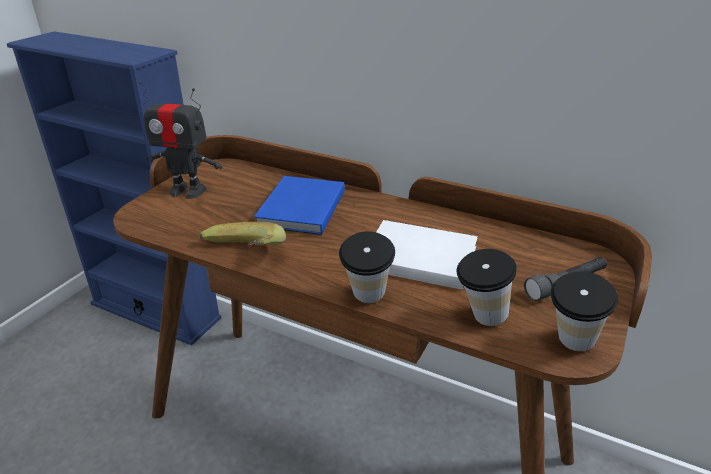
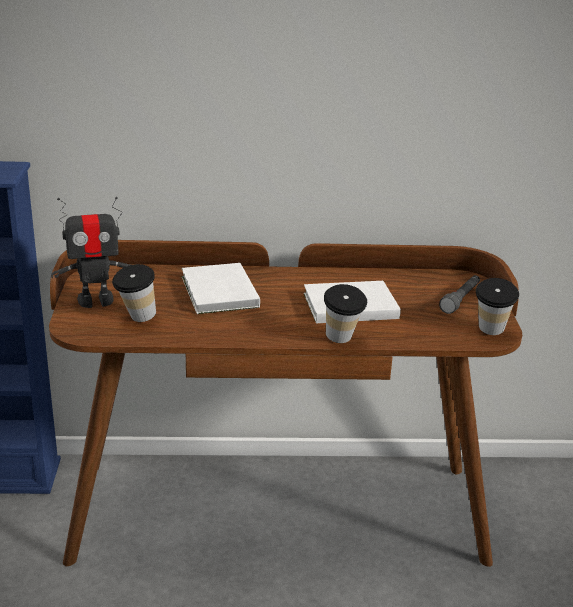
camera: 30 degrees left, 5 degrees down
(242, 259) = (216, 338): banana -> none
(299, 209) = (218, 293): blue book -> white book
(480, 319) = (425, 333): cup -> cup (136, 319)

